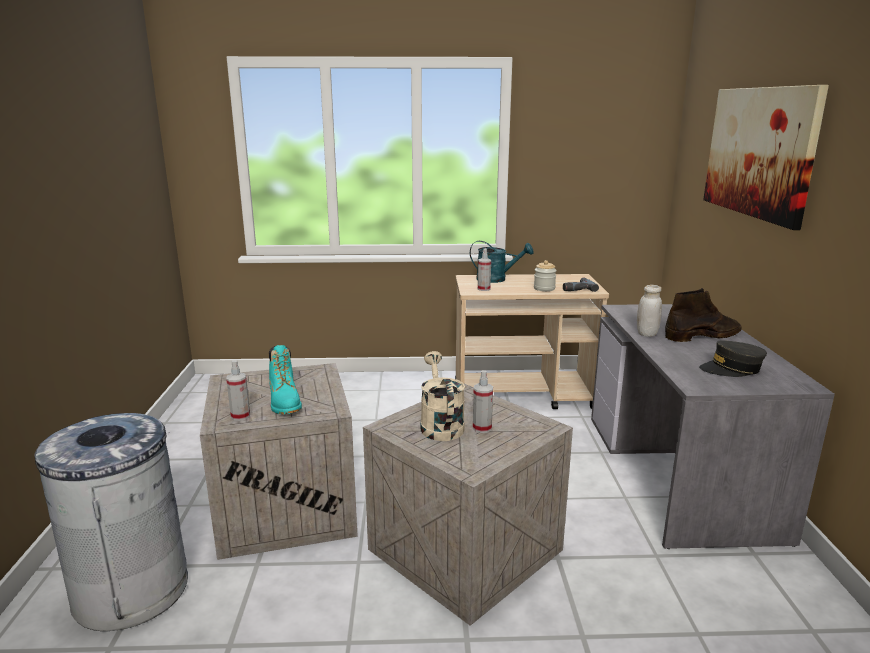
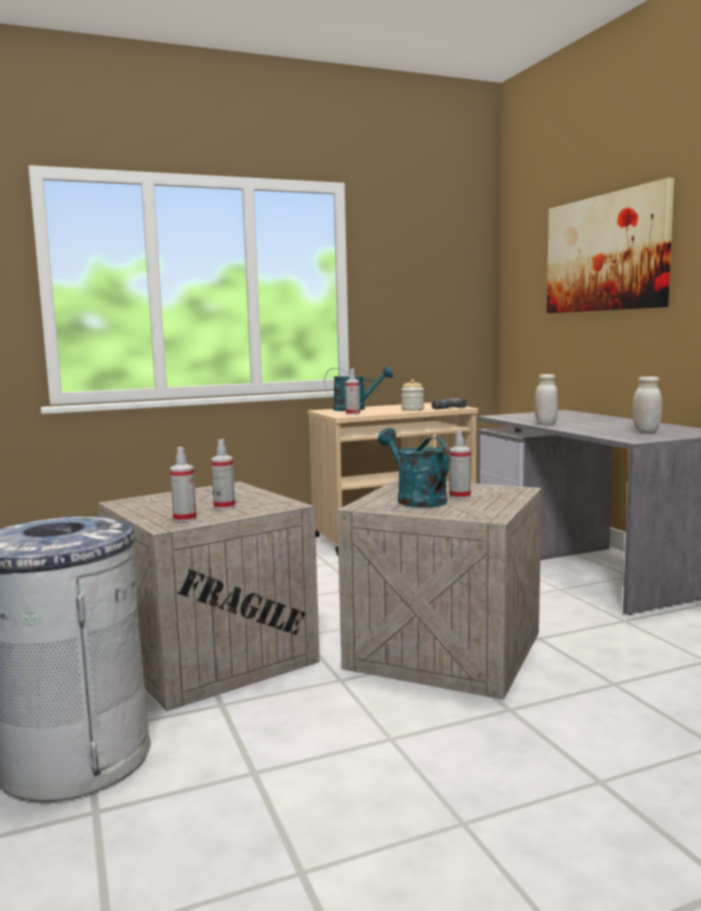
camera: 20 degrees left, 10 degrees down
(285, 403) = (224, 507): turquoise boot -> spray bottle
(440, 424) = (415, 499): beige watering can -> turquoise watering can
(703, 335) = (593, 421): brown boot -> none
(731, 369) = (646, 431): grey cap -> white jar

